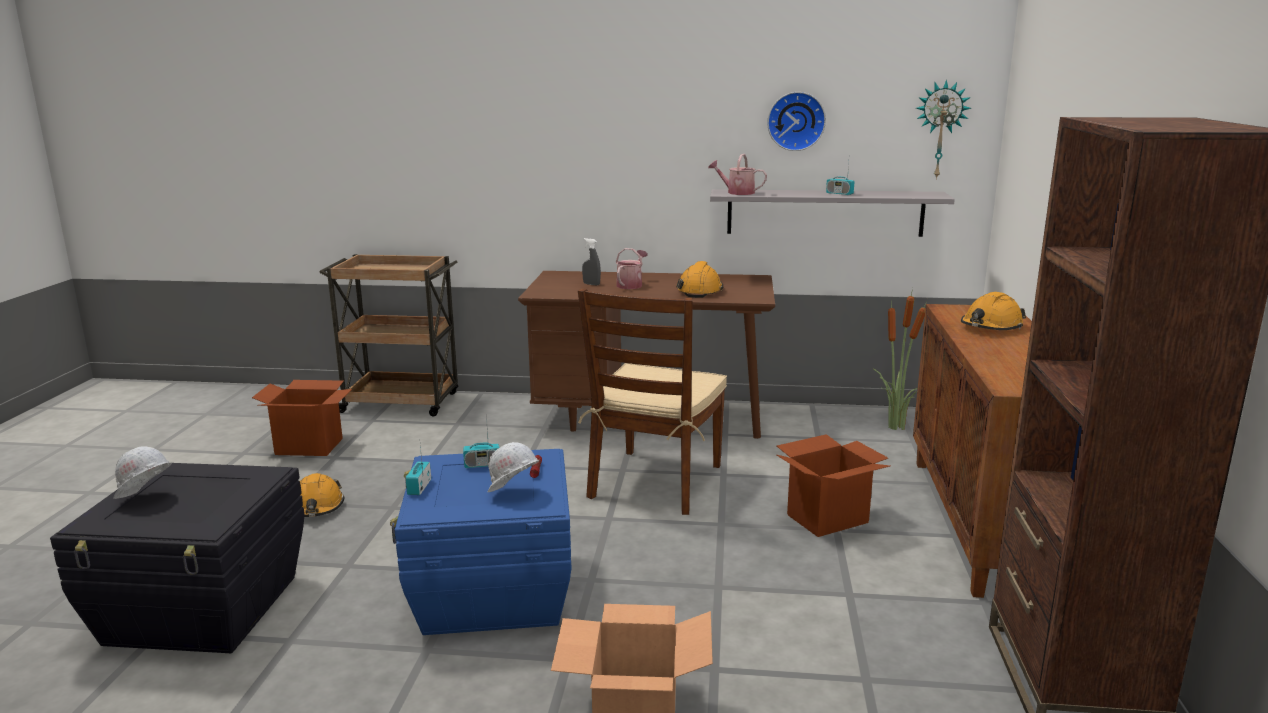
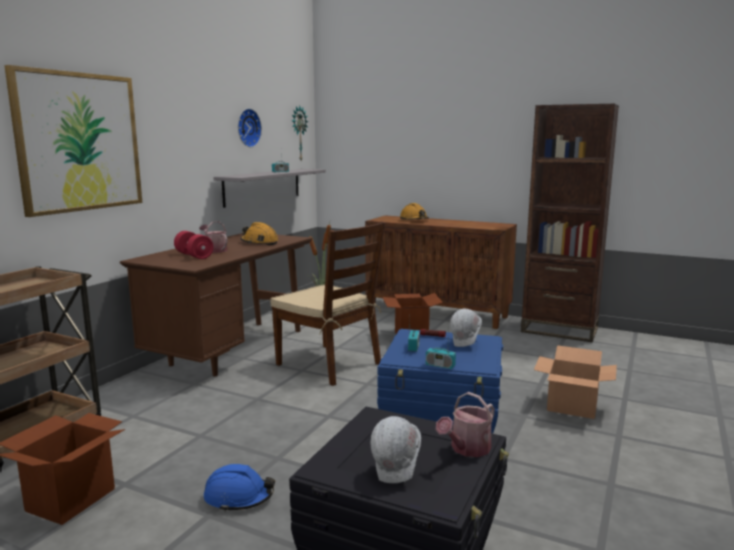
camera: 70 degrees left, 5 degrees down
(317, 507) = (238, 497): orange hard hat -> blue hard hat
(509, 139) = (79, 142): none -> picture
(591, 284) = (194, 256): grey spray bottle -> red dumbbell
(737, 192) = (240, 176): watering can -> watering can (467, 449)

